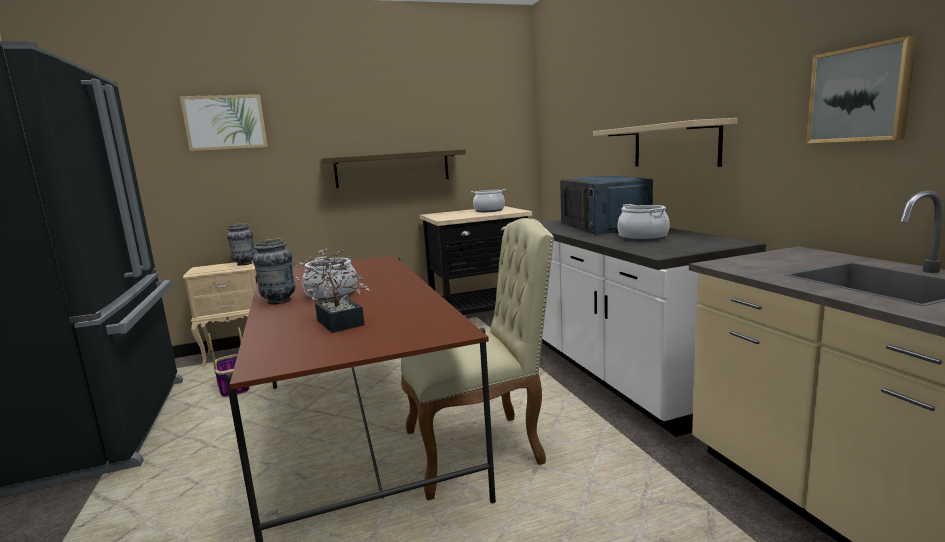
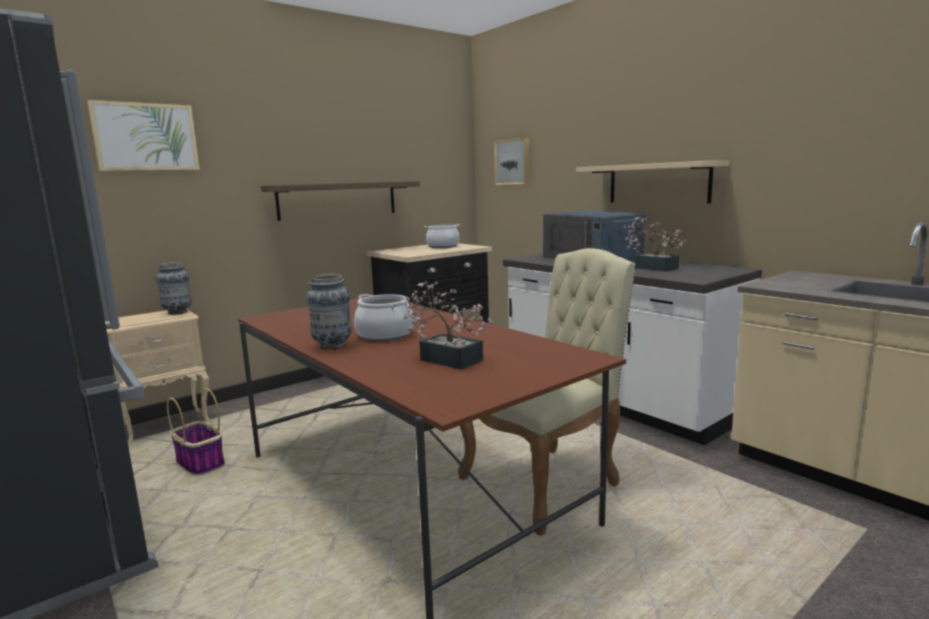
camera: 20 degrees left, 0 degrees up
(643, 238) = (652, 267): cooking pot -> potted plant
(860, 94) = (848, 146): picture -> picture (513, 162)

